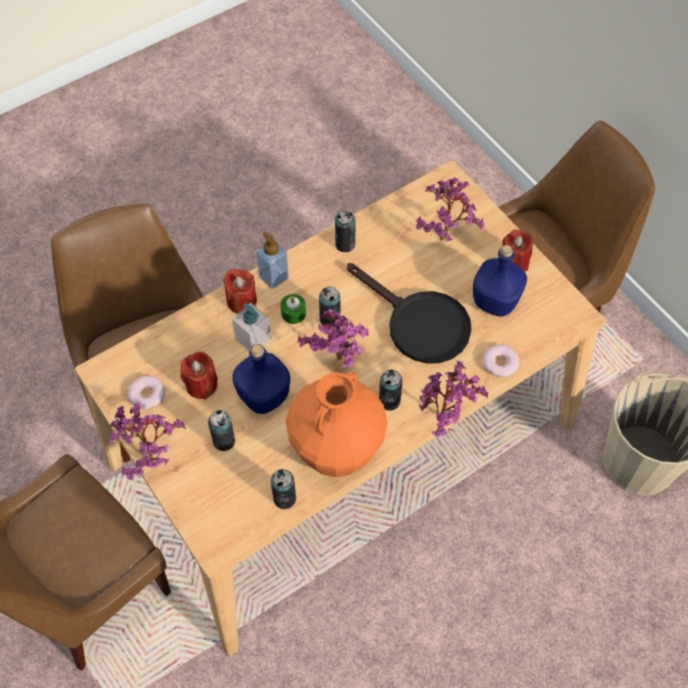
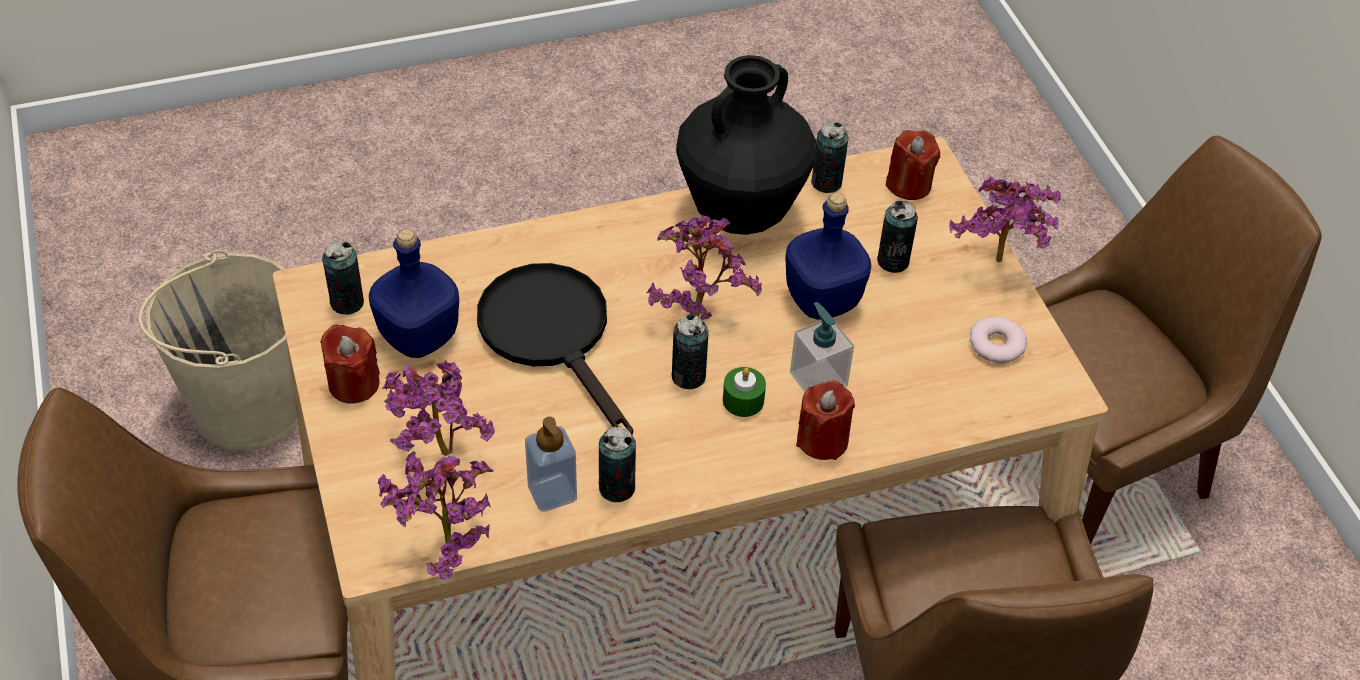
camera: 165 degrees left, 10 degrees down
(201, 385) = (912, 336): red candle -> red candle (909, 184)
(274, 277) = (758, 465): soap dispenser -> soap dispenser (552, 492)
(337, 451) = (740, 214): orange vase -> black vase
(389, 401) = (644, 251): can -> can (347, 303)
(446, 417) = (576, 214): potted plant -> potted plant (444, 553)
(500, 363) = (463, 256): donut -> none

